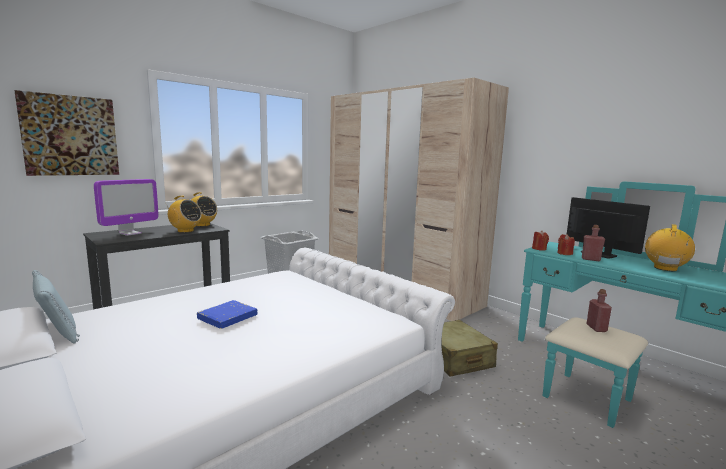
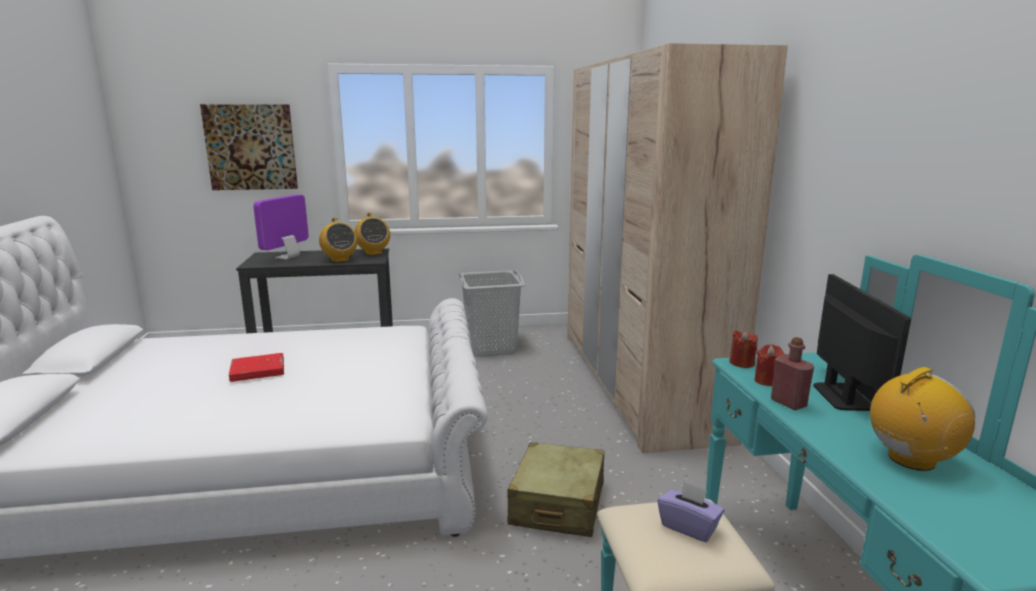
camera: 35 degrees right, 5 degrees up
(57, 330) = (139, 350): blue pillow -> none
(130, 233) = (287, 257): monitor -> monitor turned 135 degrees clockwise
(227, 317) = (258, 371): blue book -> red book
(596, 328) = (689, 527): red bottle -> purple tissue box

